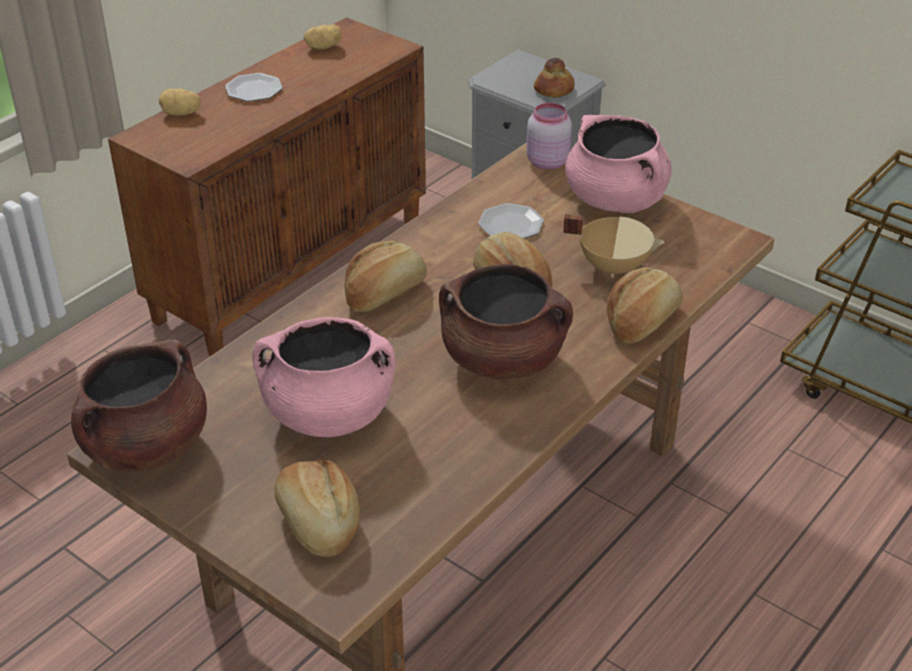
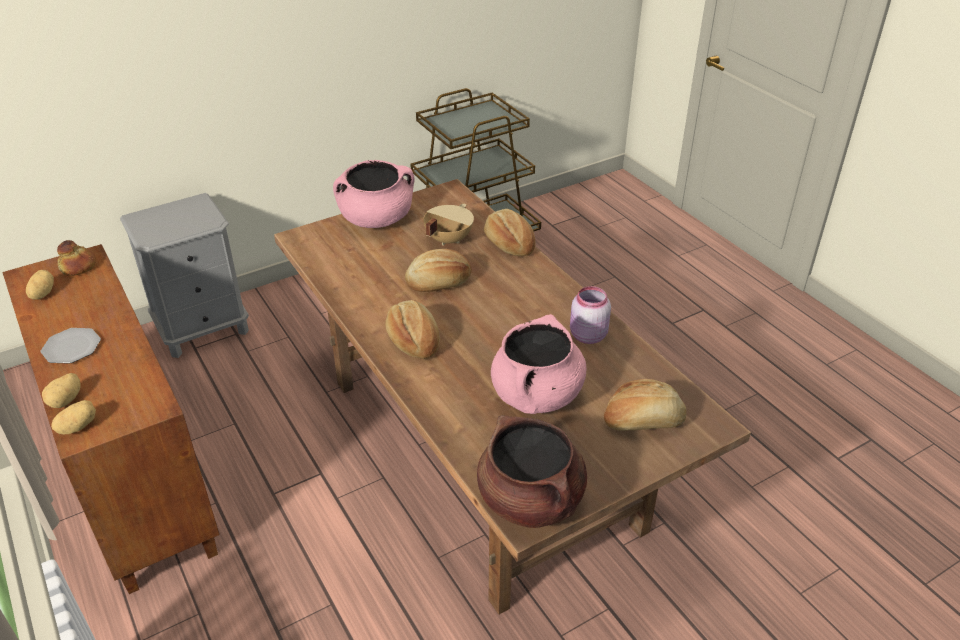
camera: 70 degrees left, 0 degrees up
(149, 131) = (77, 426): none -> potato
(503, 359) = (517, 305): brown cooking pot -> none
(510, 224) = (372, 267): plate -> none
(547, 161) = (308, 233): pink jar -> pink jar (587, 335)
(554, 90) = (197, 214): bread -> bread (78, 266)

